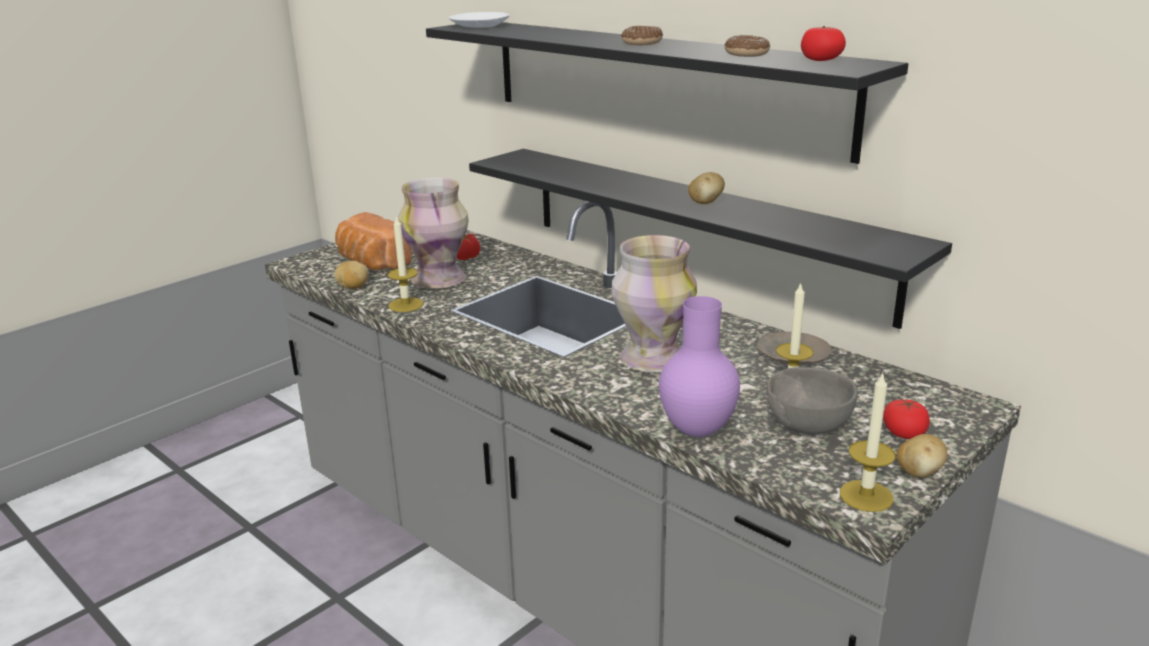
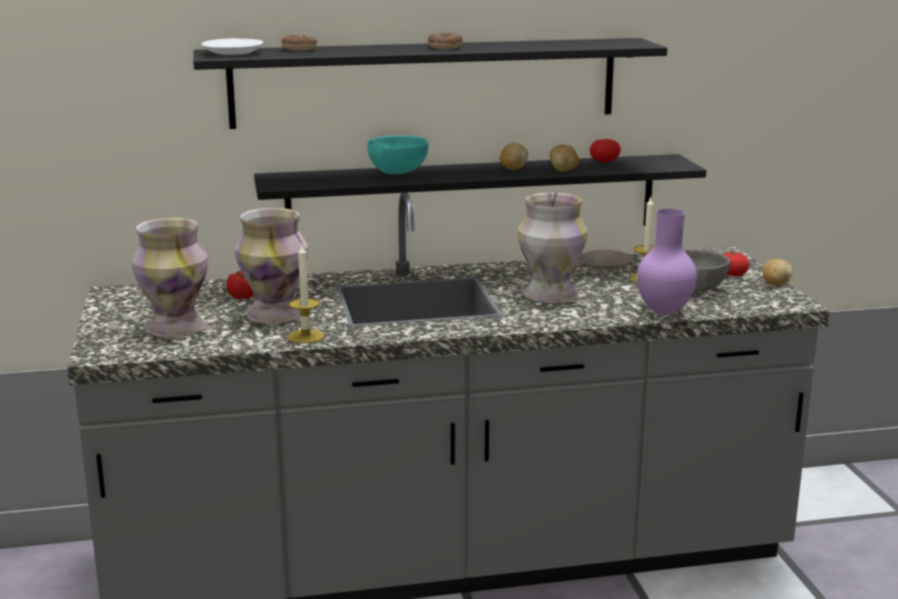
camera: 55 degrees left, 5 degrees down
(353, 287) = (222, 346): potato -> potato (564, 170)
(371, 263) = (175, 328): bread -> vase
(607, 177) = (397, 172): none -> turquoise bowl
(746, 54) = (547, 44): donut -> donut (299, 49)
(821, 59) = (599, 41): tomato -> tomato (604, 160)
(866, 496) = (783, 301): candle -> none

